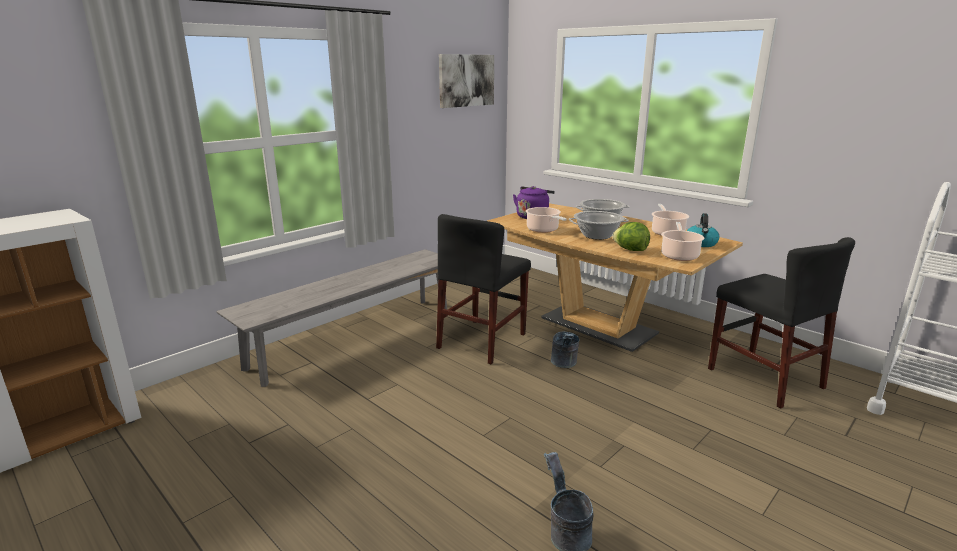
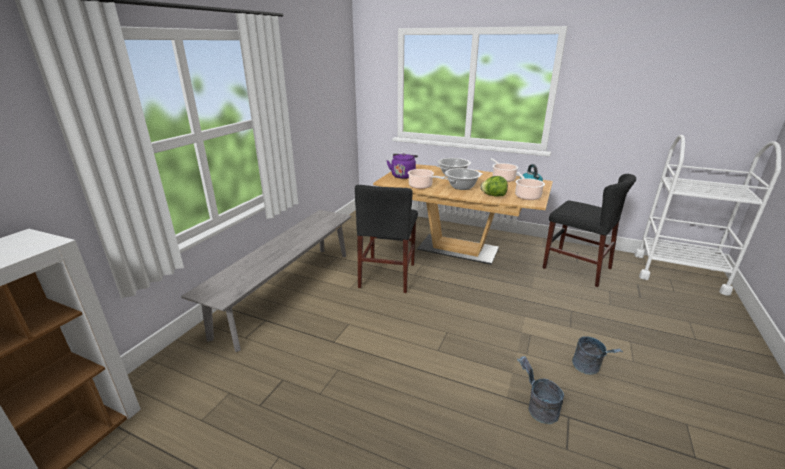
camera: 20 degrees left, 5 degrees up
(466, 80) = (330, 70): picture -> none
(564, 364) = (455, 282): grey bucket -> grey bucket (589, 369)

